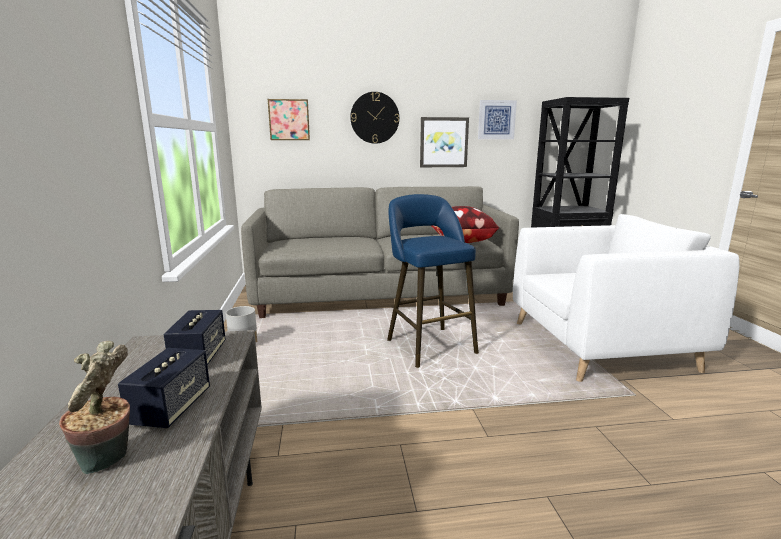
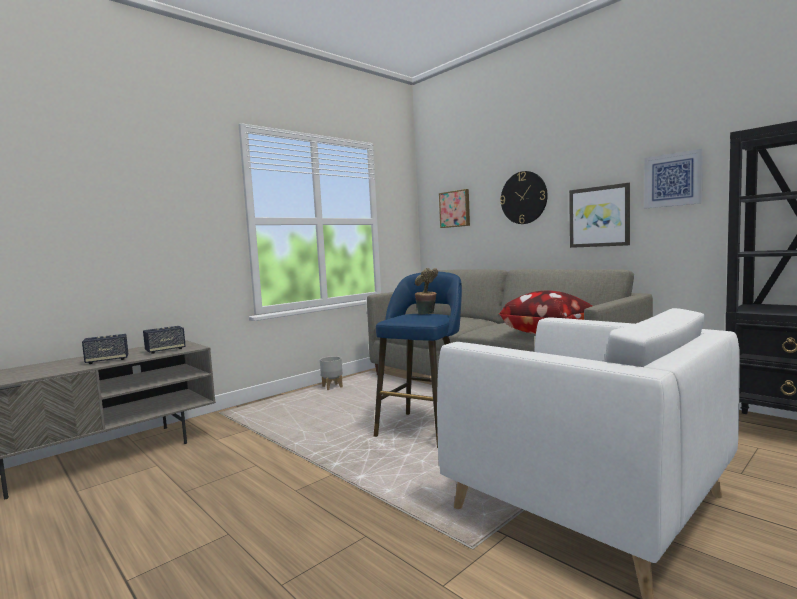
camera: 55 degrees right, 10 degrees down
(109, 461) = (62, 366): potted plant -> potted plant (427, 314)

